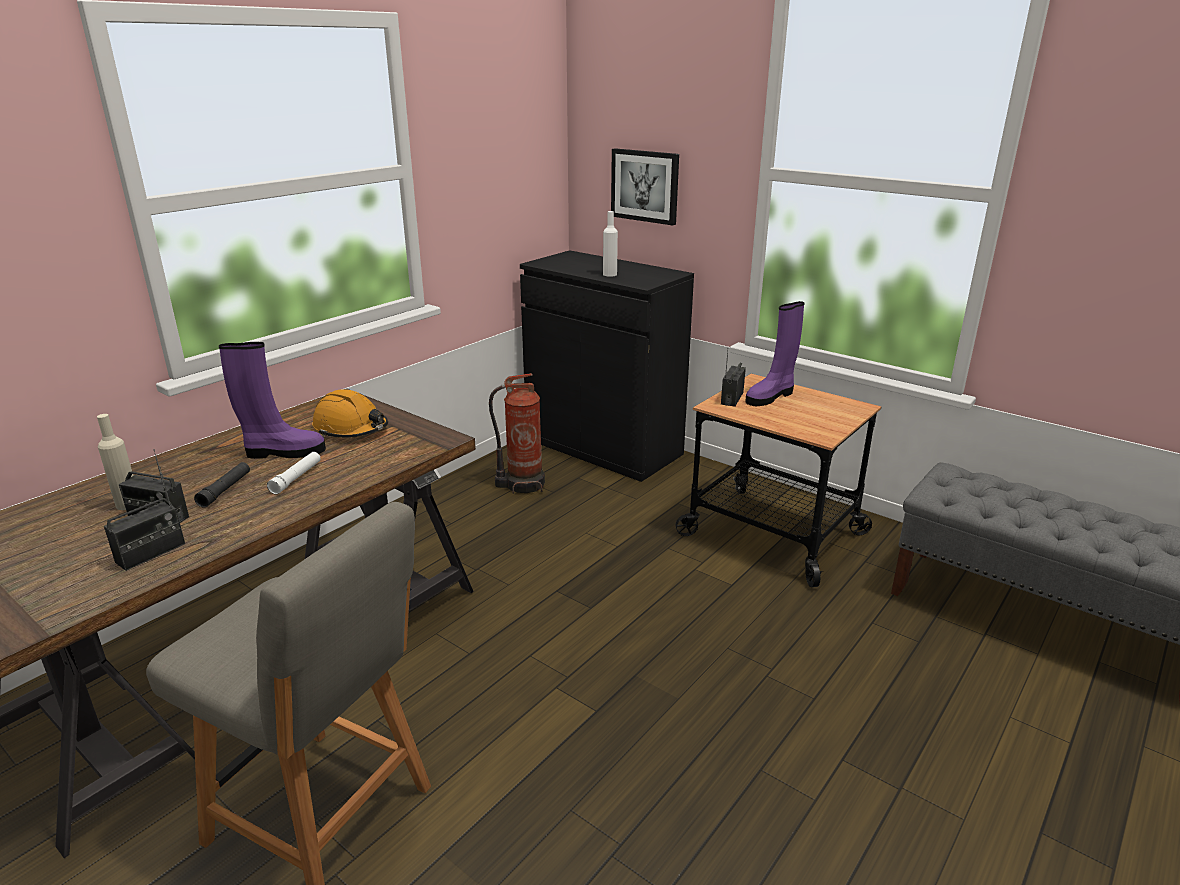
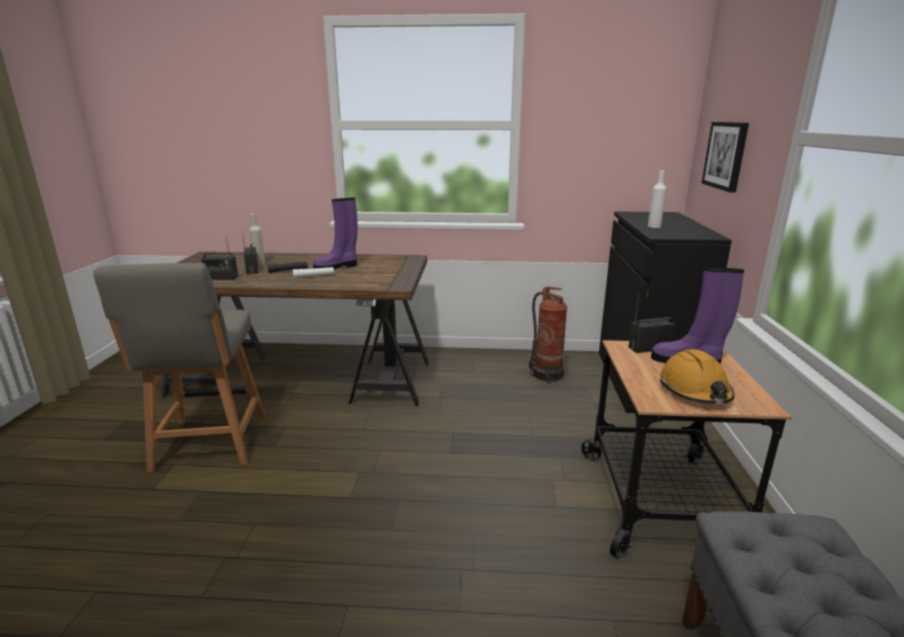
camera: 55 degrees right, 5 degrees down
(283, 452) = (337, 267): purple boot -> purple boot turned 105 degrees clockwise
(351, 429) = (381, 269): orange hard hat -> orange hard hat (695, 391)

